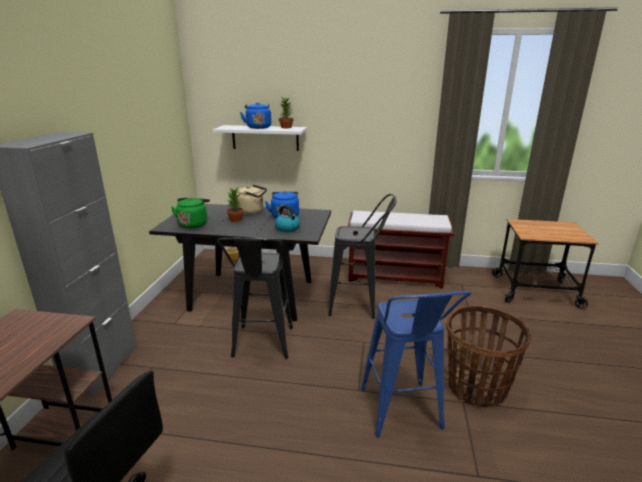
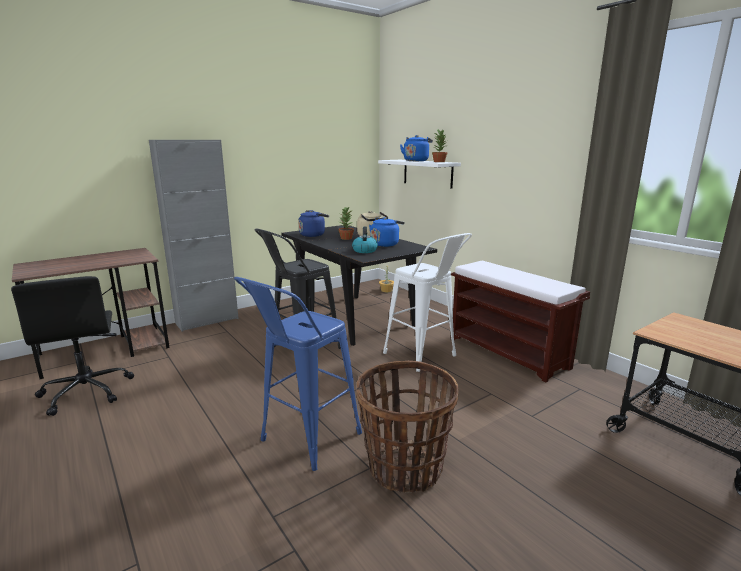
camera: 45 degrees right, 5 degrees down
(193, 224) = (313, 235): green kettle -> blue kettle
(359, 305) = (424, 357): black stool -> white stool

